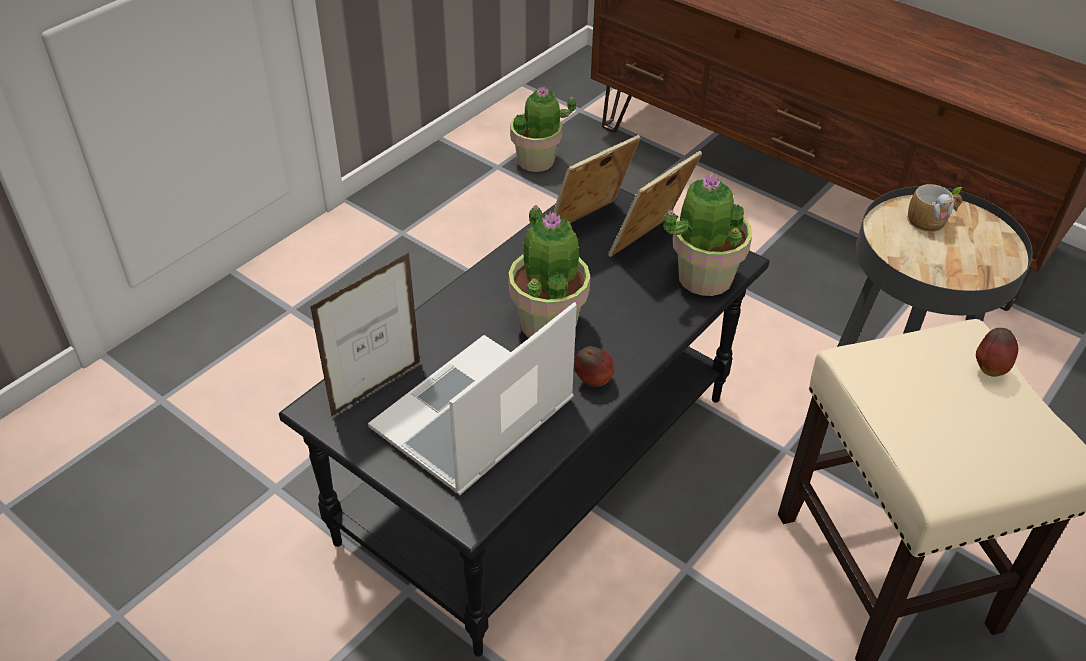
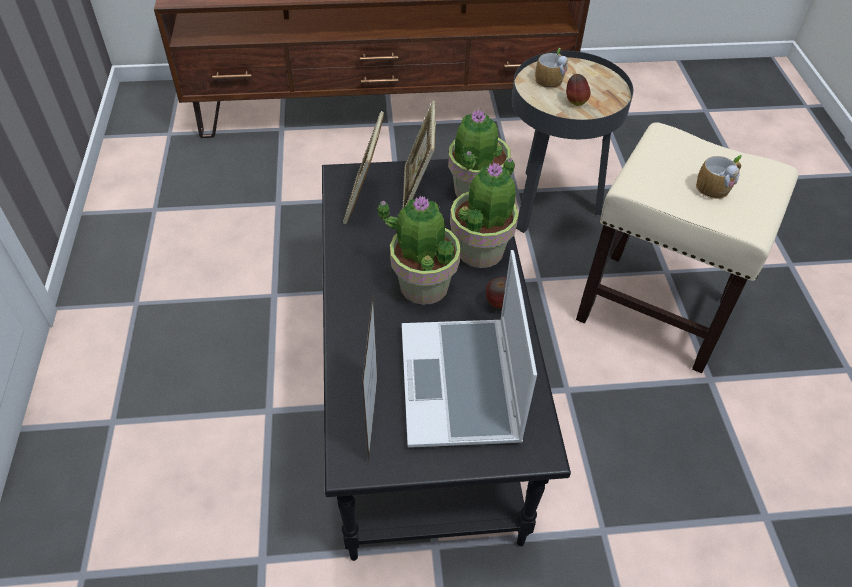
camera: 45 degrees left, 5 degrees up
(536, 161) = (180, 188): potted plant -> potted plant (481, 250)
(960, 421) = (717, 186): none -> mug
(989, 368) = (694, 147): apple -> apple (575, 102)

